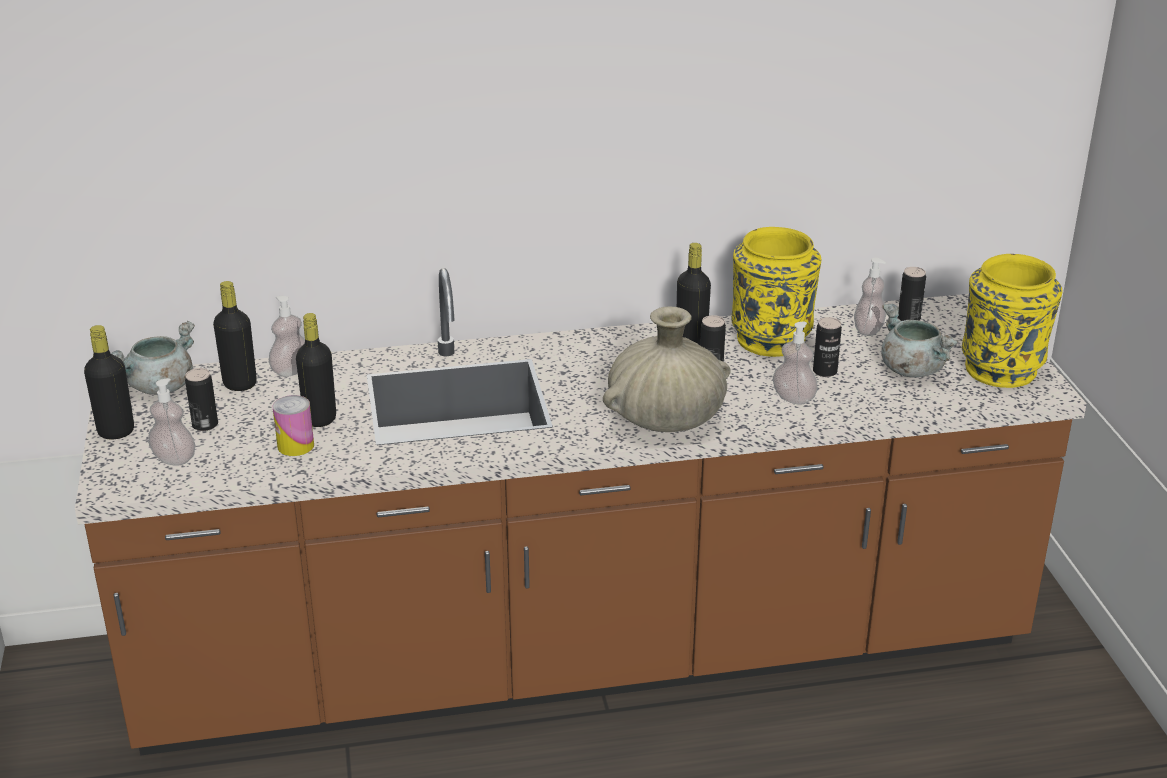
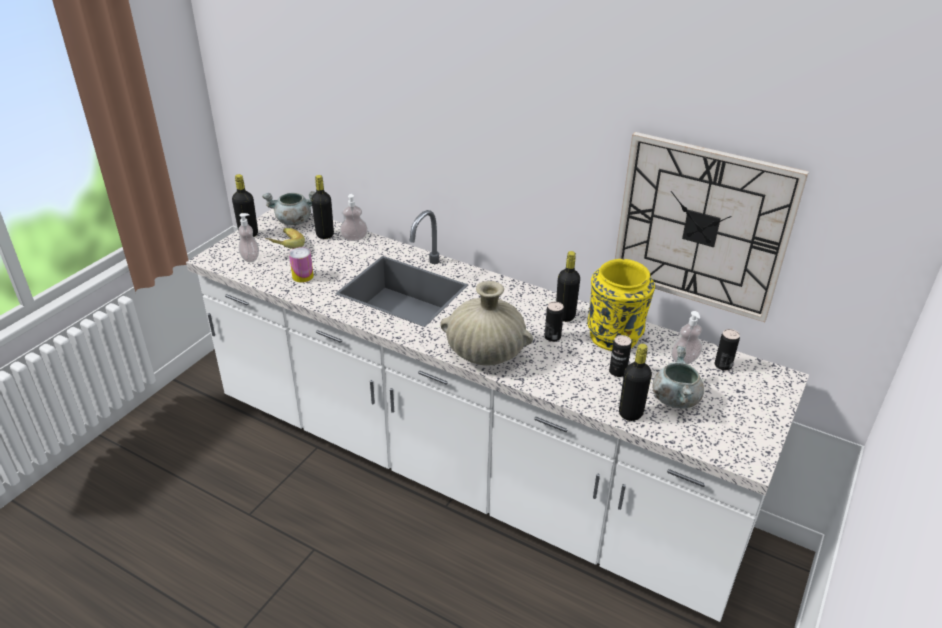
camera: 40 degrees right, 5 degrees up
(205, 425) = (284, 247): can -> banana
(320, 419) = (331, 268): black bottle -> black bottle (630, 413)
(583, 654) = (468, 469): brown counter -> white counter
(793, 398) = (574, 378): soap dispenser -> none
(834, 152) = (702, 227): none -> wall clock
(1001, 369) = (739, 430): yellow vase -> none

